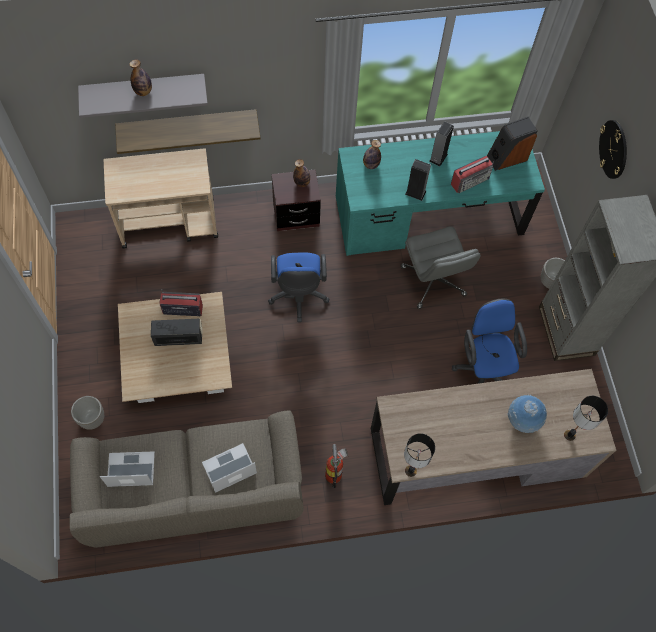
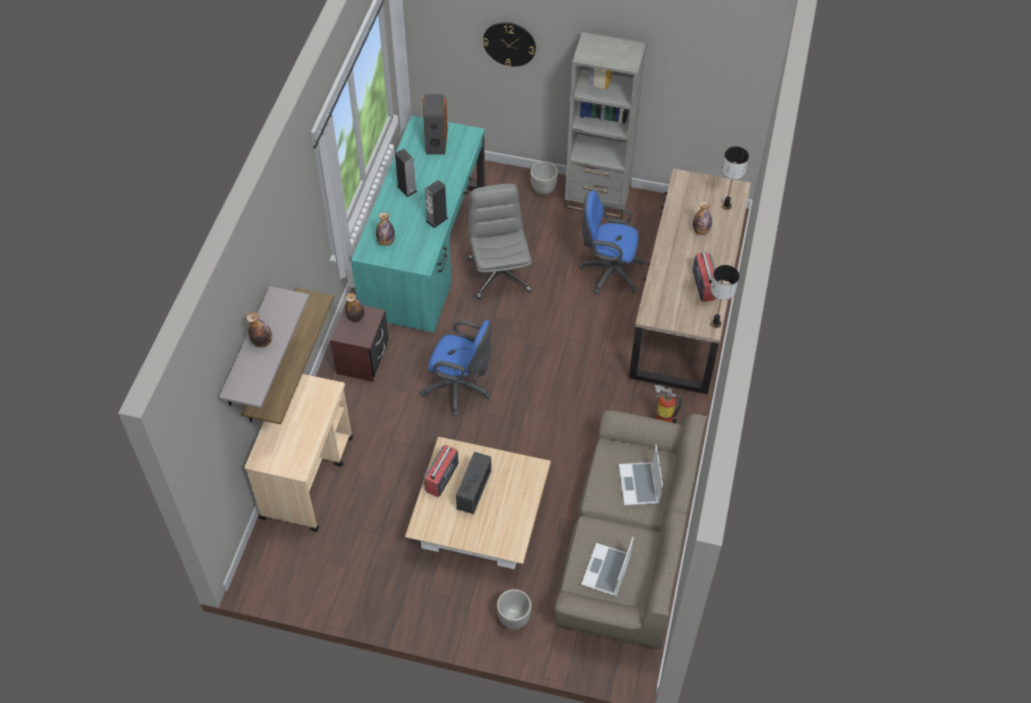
camera: 65 degrees left, 10 degrees down
(433, 281) = (499, 274): grey office chair -> grey office chair turned 105 degrees counterclockwise
(470, 181) = (446, 175): radio -> radio (704, 284)
(522, 420) = (701, 231): globe -> bottle

